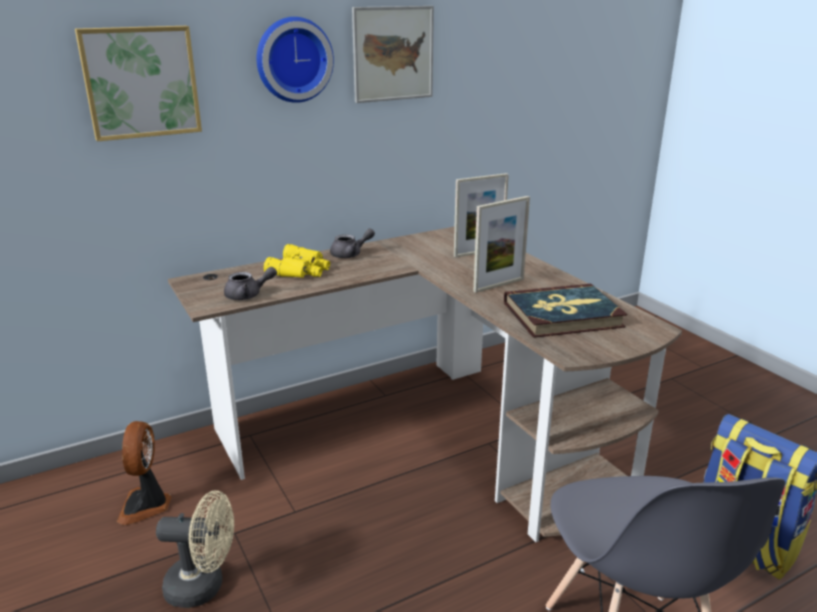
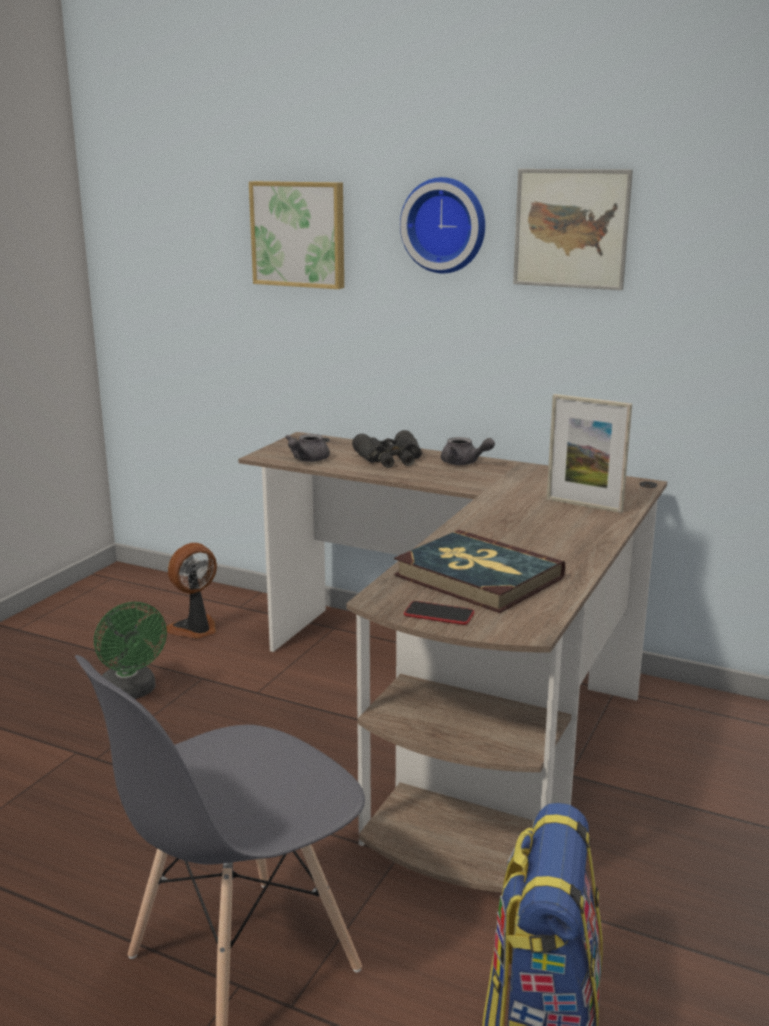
camera: 55 degrees right, 5 degrees down
(204, 586) = (132, 693): beige fan -> green fan
(248, 295) = (306, 460): grey teapot -> grey teapot turned 75 degrees clockwise
(301, 270) = (391, 459): yellow binoculars -> black binoculars
(499, 285) = (506, 533): picture frame -> none
(612, 344) = (439, 614): none -> phone

